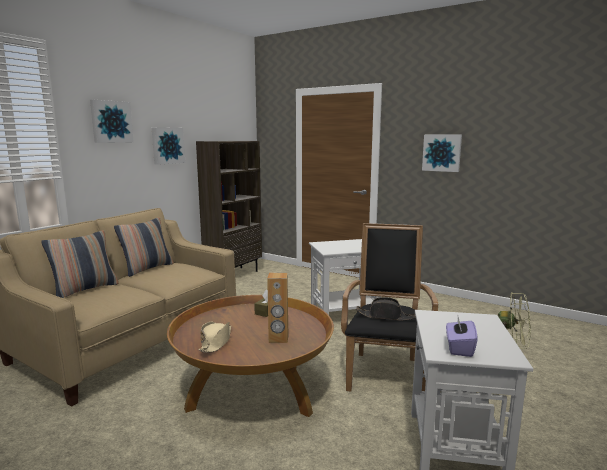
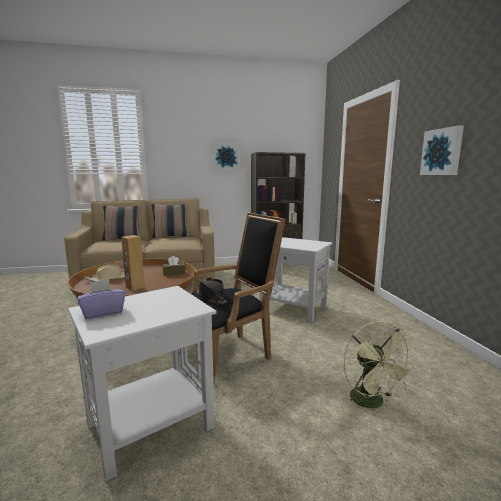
camera: 45 degrees right, 0 degrees up
(111, 122) = (181, 139): picture -> none

